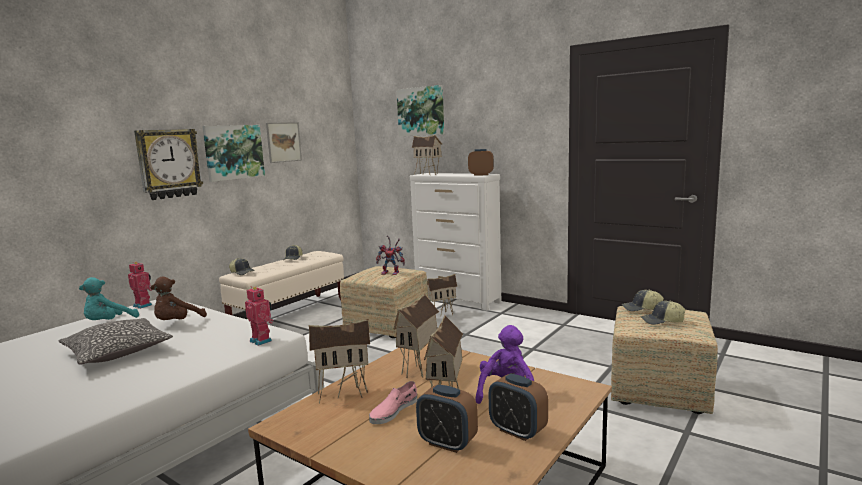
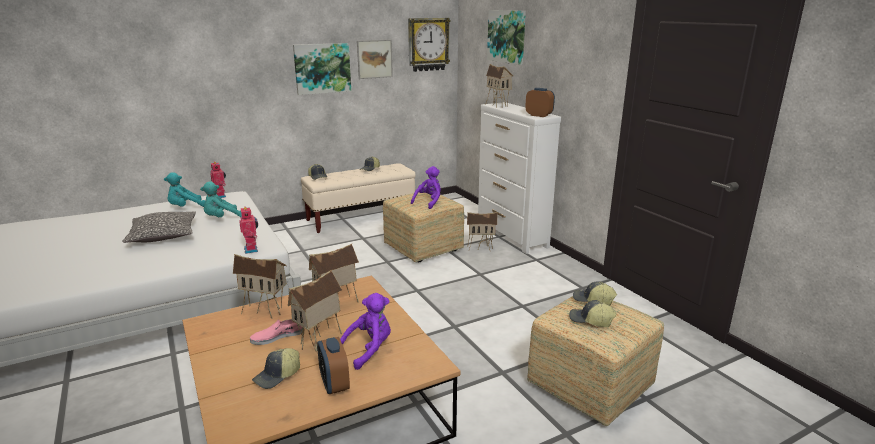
camera: 25 degrees right, 10 degrees up
(169, 163) = (261, 78): wall clock -> wall clock (428, 44)
(177, 323) = (222, 218): brown plush toy -> turquoise plush toy
(392, 273) = (429, 202): toy robot -> purple plush toy
(447, 443) = (277, 376): alarm clock -> cap

